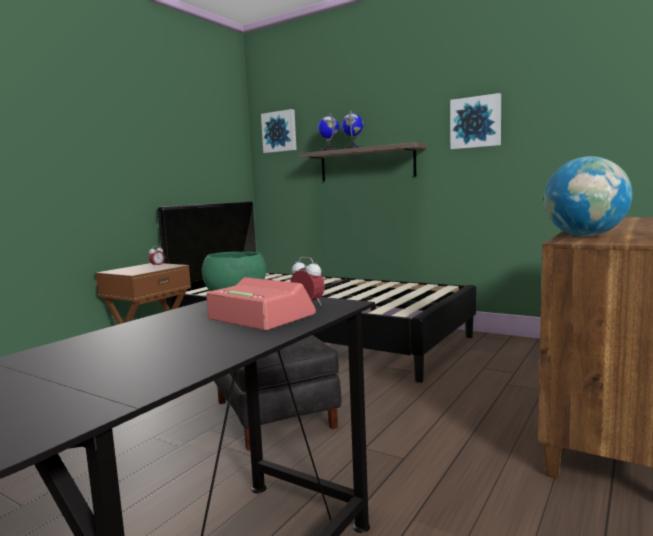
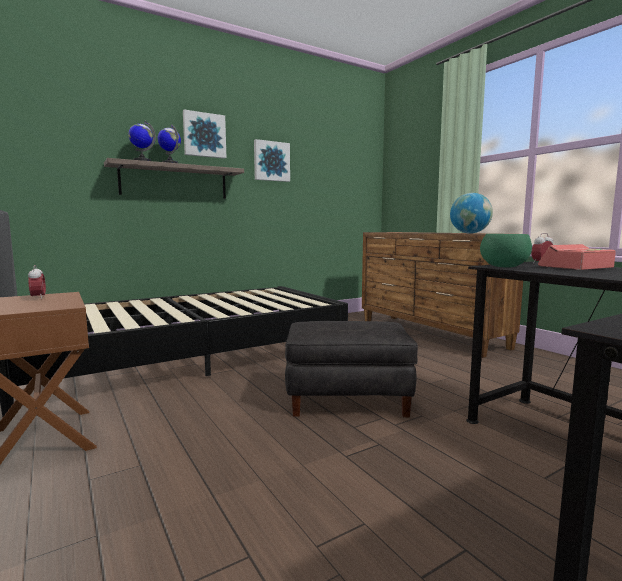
camera: 65 degrees left, 0 degrees up
(280, 131) = (45, 124): picture -> picture (204, 135)

